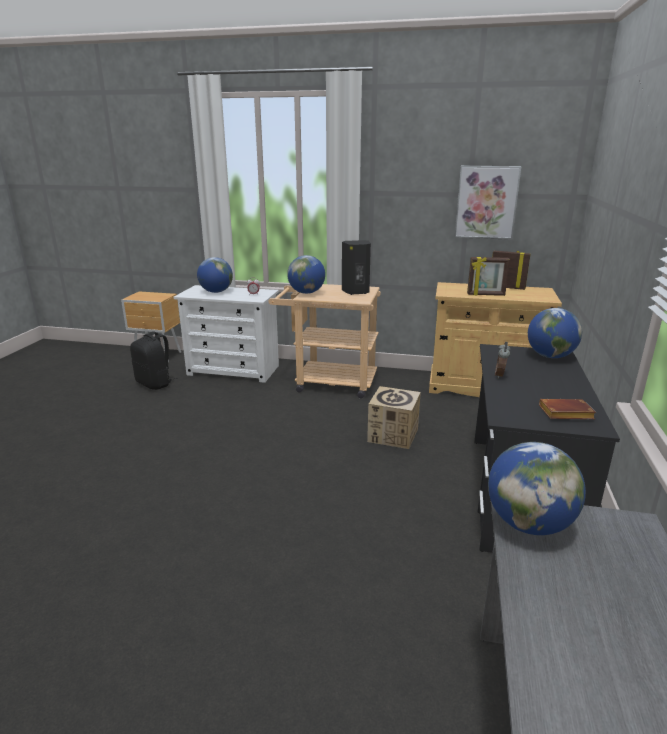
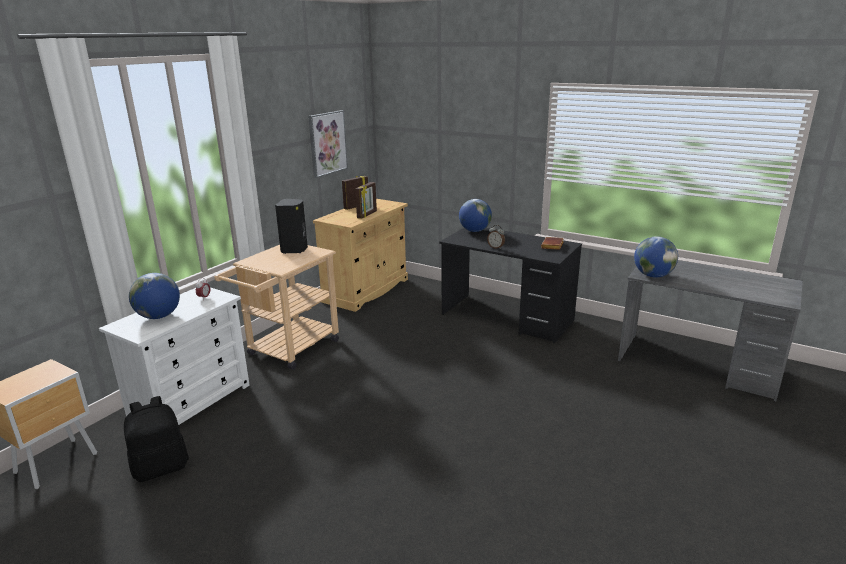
camera: 70 degrees left, 0 degrees up
(306, 293) = (271, 267): globe -> none
(393, 435) = (410, 340): cardboard box -> none

